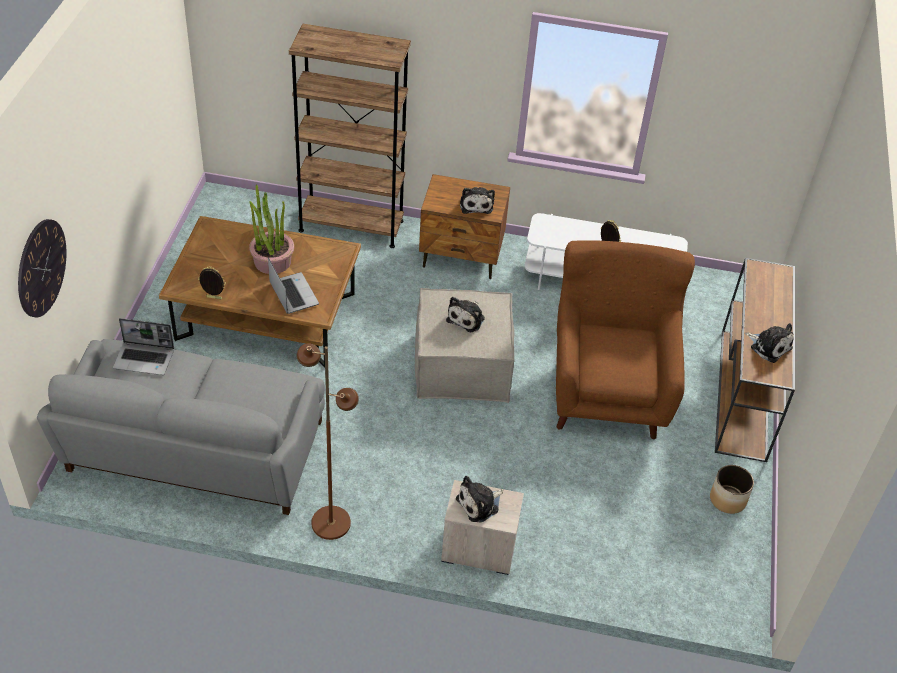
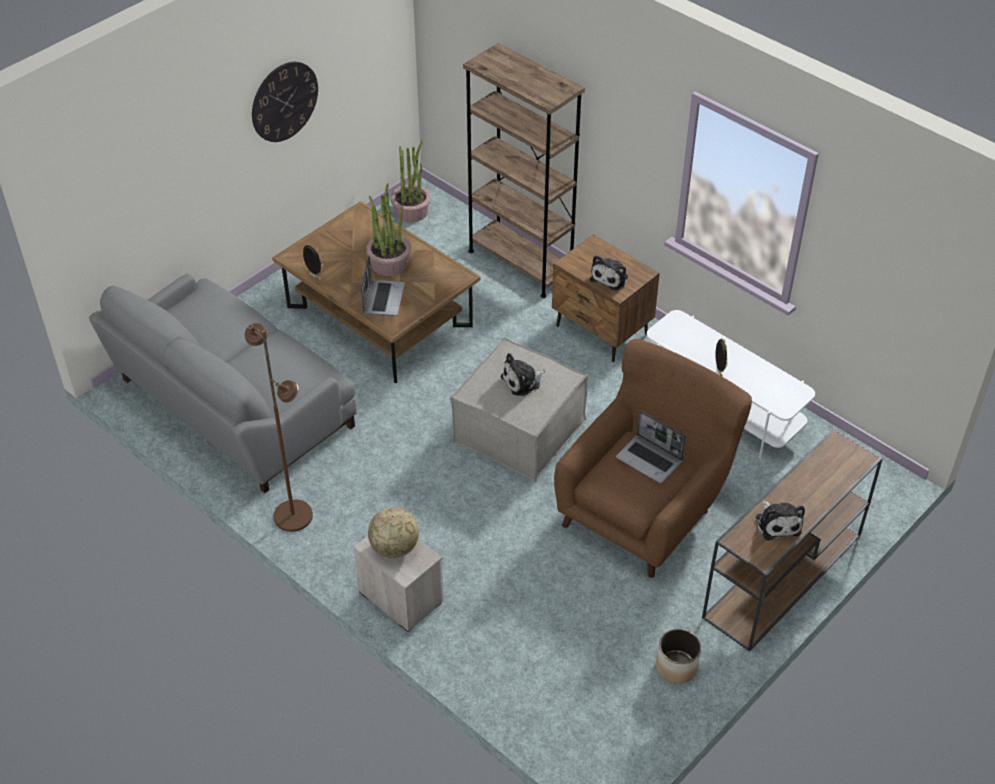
camera: 35 degrees right, 0 degrees up
(41, 268) = (129, 187): wall clock -> wall clock (284, 101)
(145, 359) = (219, 306): laptop -> laptop (650, 460)
(220, 214) = (411, 211): none -> potted plant
(480, 504) = (394, 548): plush toy -> globe

